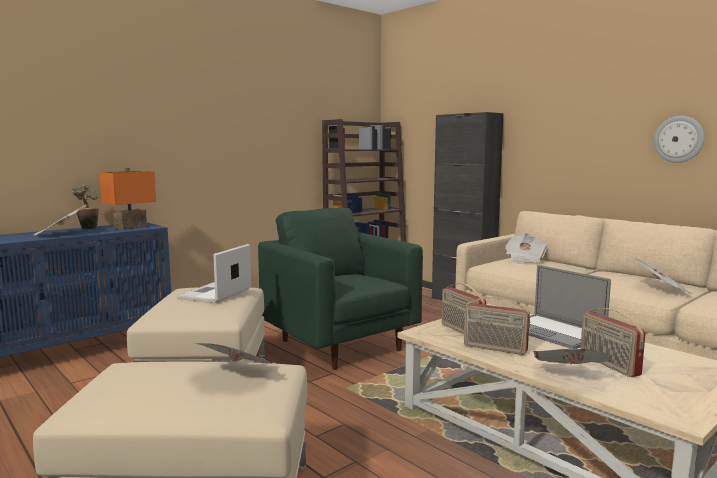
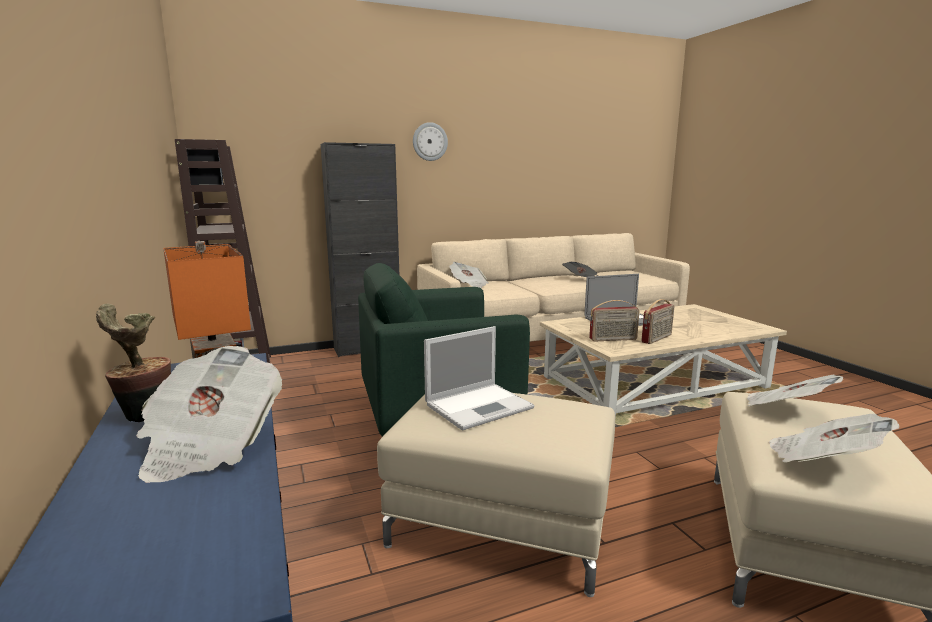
camera: 70 degrees left, 5 degrees up
(215, 294) = (480, 405): laptop -> laptop turned 75 degrees counterclockwise
(569, 376) = (709, 333): newspaper -> newspaper (822, 461)
(608, 365) = (687, 323): radio -> none
(679, 139) = (533, 174): wall clock -> wall clock (430, 141)

